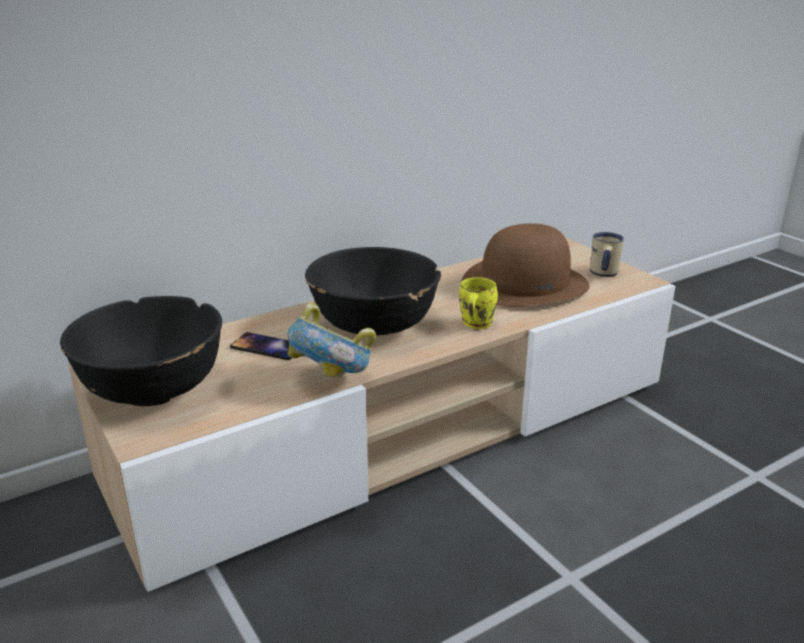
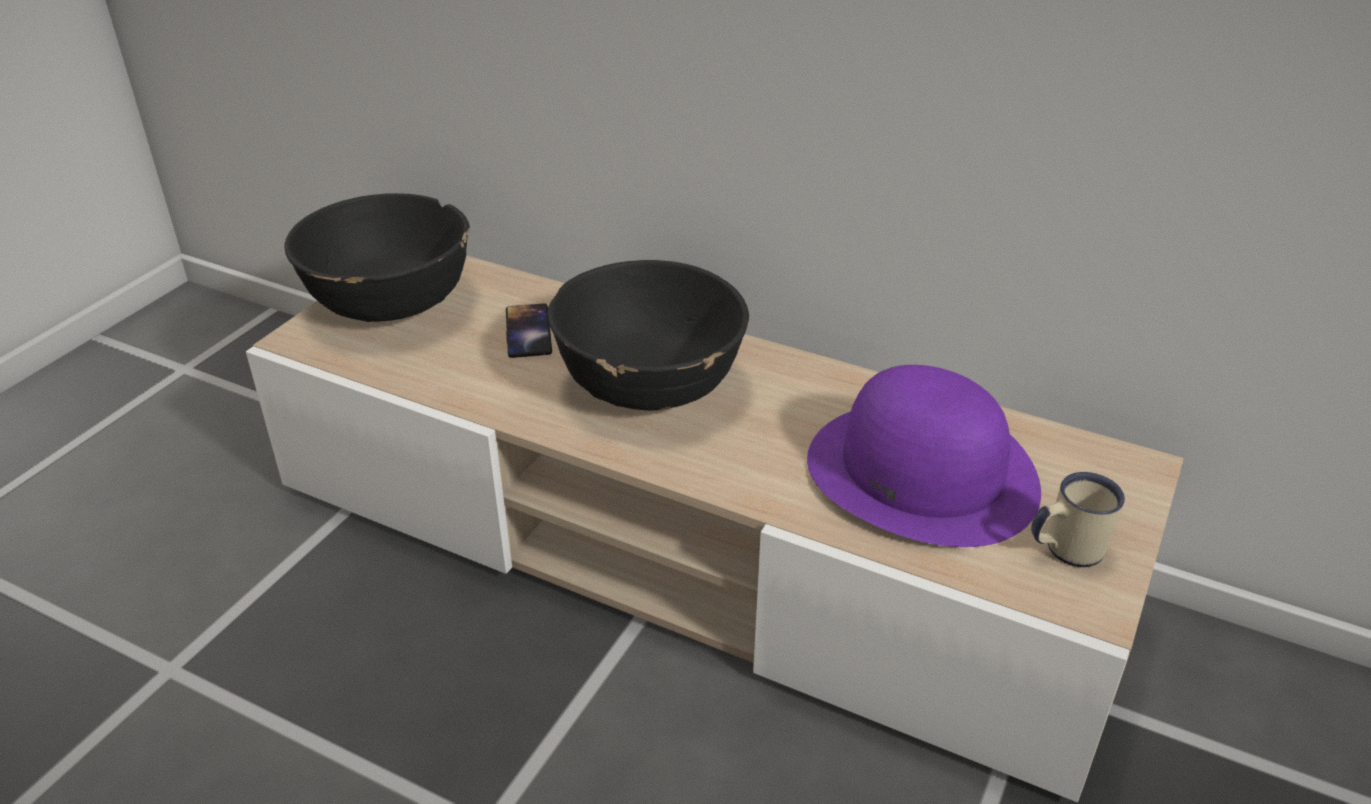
camera: 60 degrees right, 10 degrees up
(332, 380) = (486, 404): bowl -> none
(474, 324) = (731, 465): yellow mug -> none
(525, 283) = (923, 472): brown hat -> purple hat

